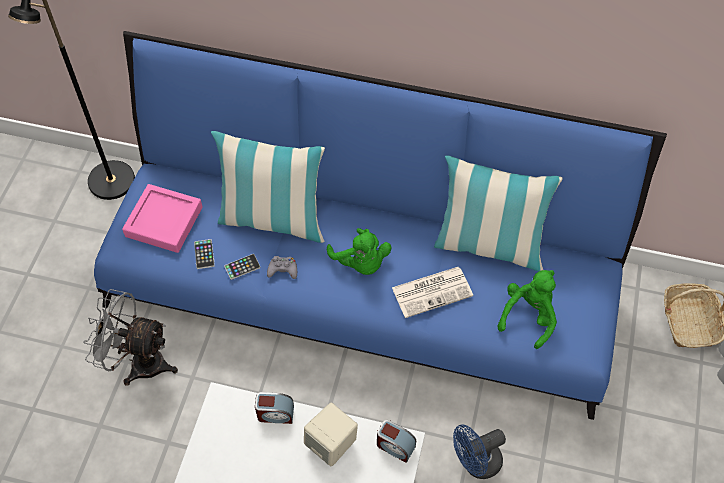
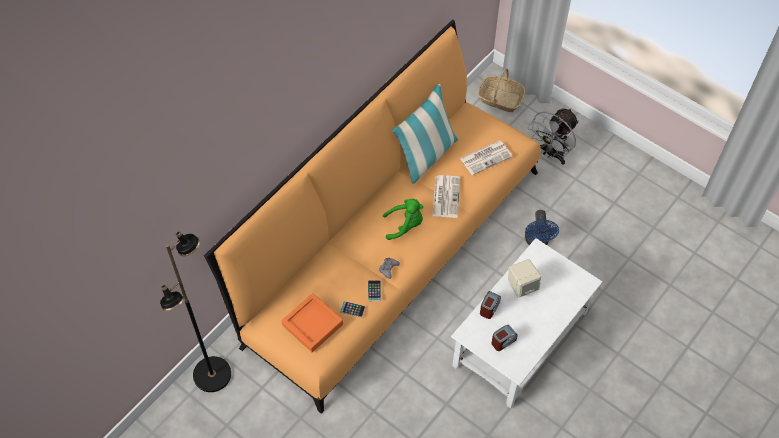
camera: 65 degrees left, 0 degrees up
(139, 362) = (378, 403): grey fan -> grey fan (551, 154)
(164, 222) = (312, 324): pink tray -> orange tray
(273, 219) = (345, 261): pillow -> none
(361, 286) = (389, 250): blue sofa -> orange sofa
(395, 446) = (537, 255): alarm clock -> alarm clock (503, 341)
(528, 316) = (486, 157): green plush toy -> newspaper

